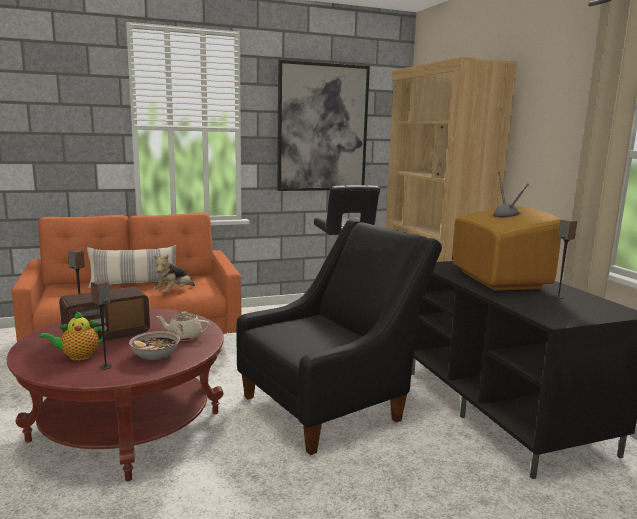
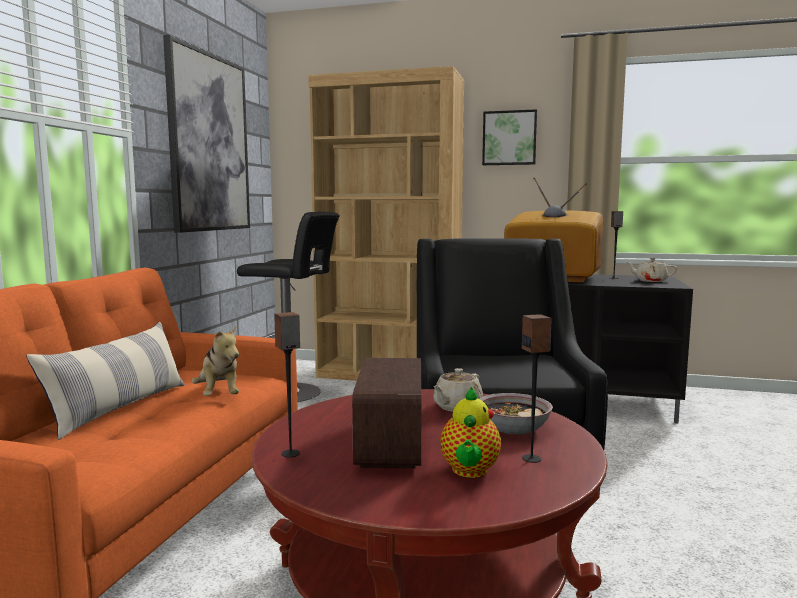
camera: 55 degrees left, 5 degrees down
(548, 122) = (509, 138): none -> picture
(575, 310) = (650, 281): none -> beige teapot

